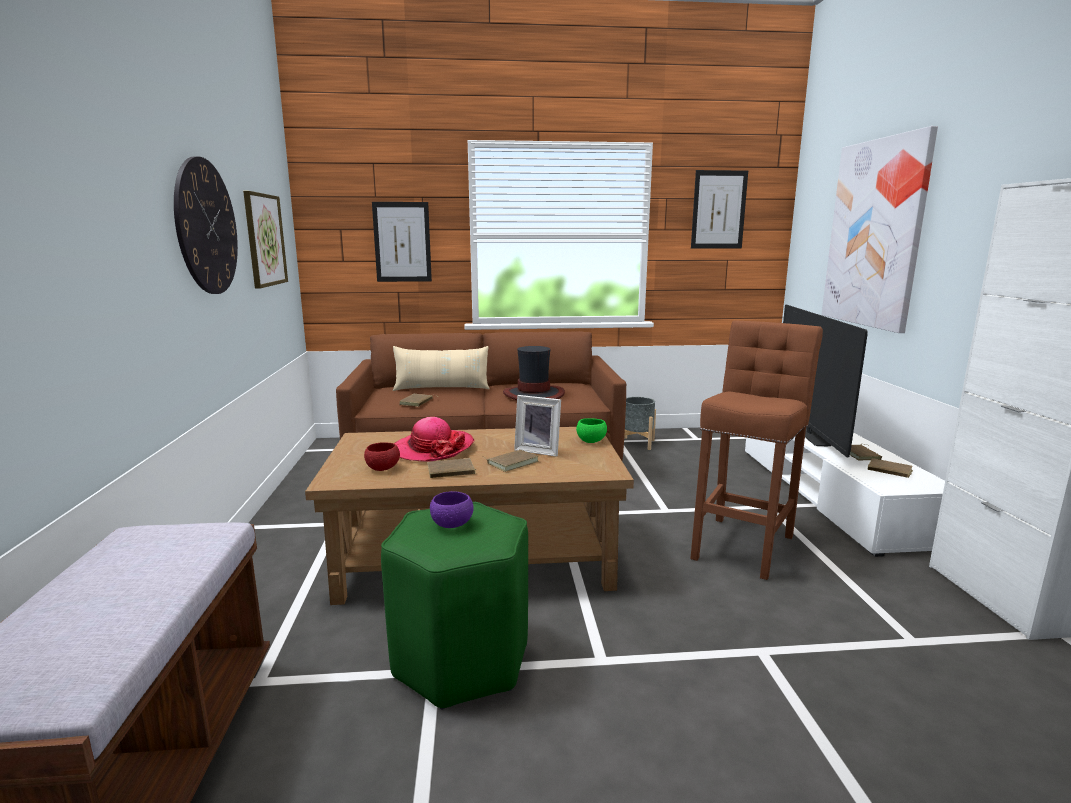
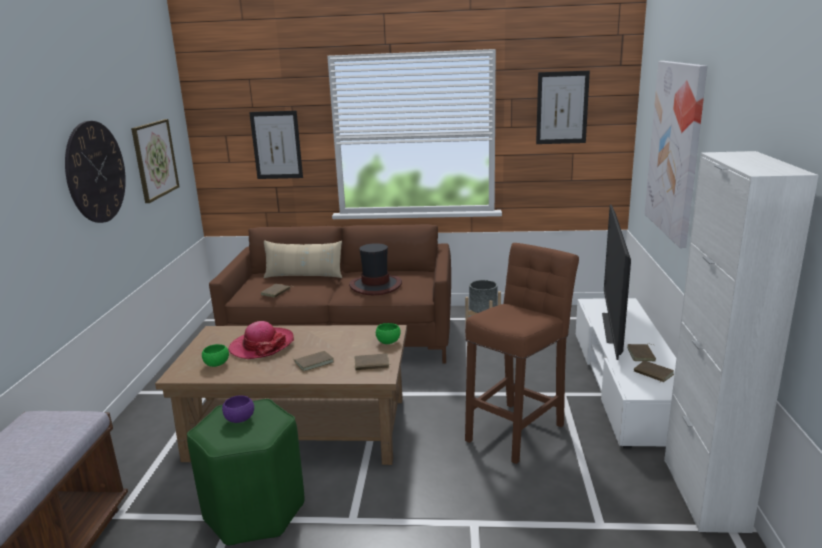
camera: 10 degrees right, 5 degrees up
(383, 468) = (217, 364): red bowl -> green bowl
(451, 472) = (264, 369): brown book -> brown book (371, 365)
(539, 450) = (341, 350): picture frame -> none

